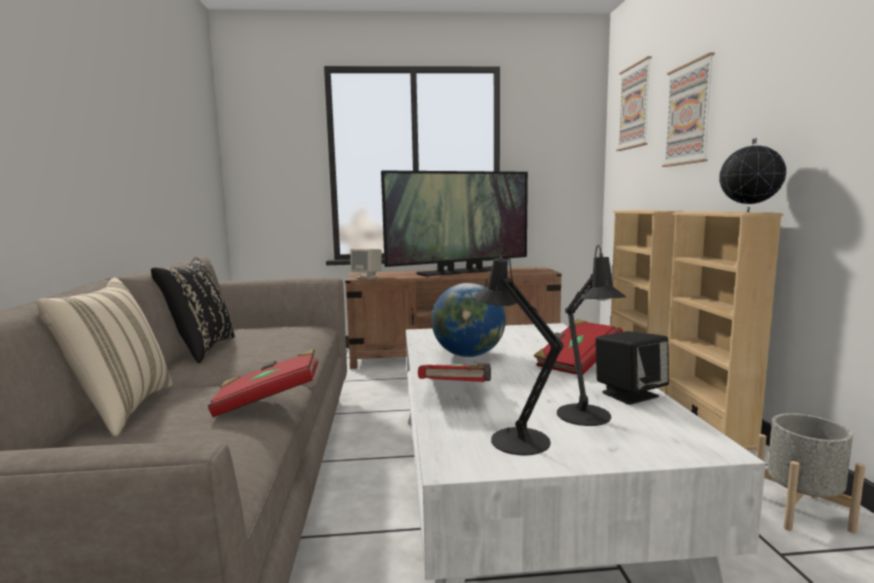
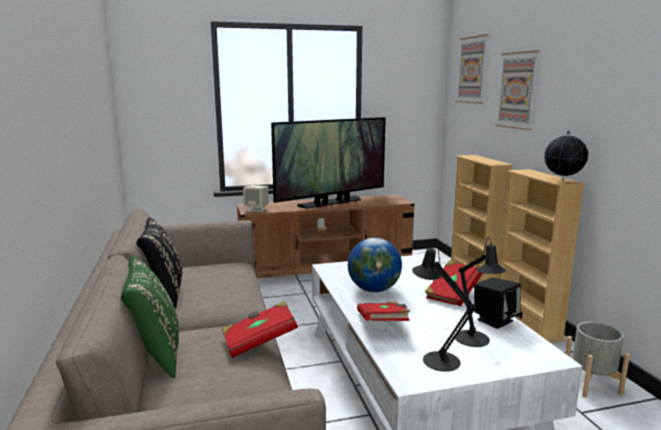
camera: 10 degrees left, 5 degrees up
(120, 410) = (154, 355): beige pillow -> green pillow

